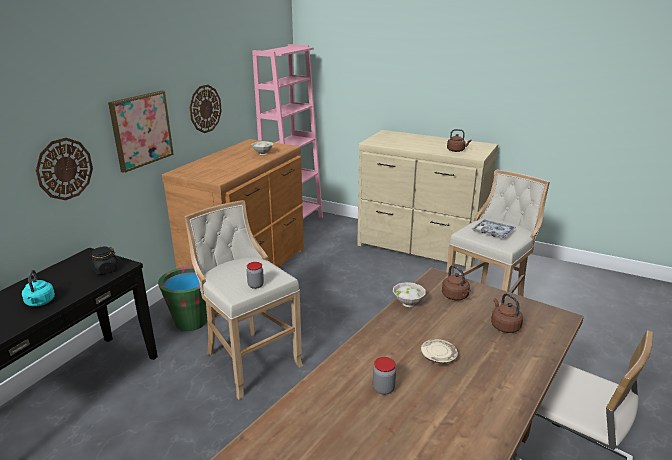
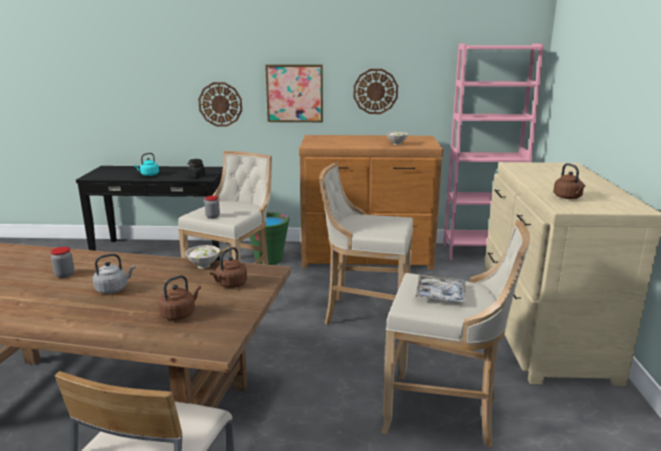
camera: 65 degrees right, 5 degrees down
(349, 300) = (364, 315): none -> beige stool
(438, 357) = (113, 289): beige plate -> grey kettle

